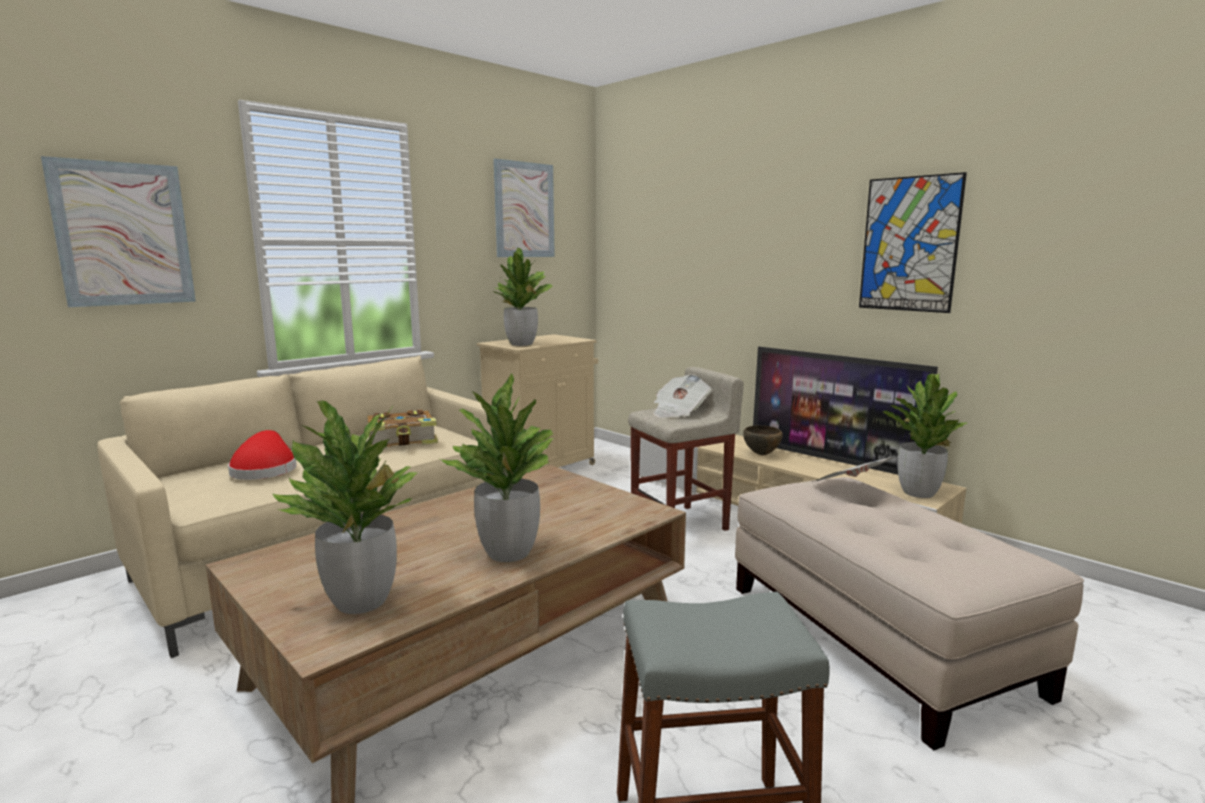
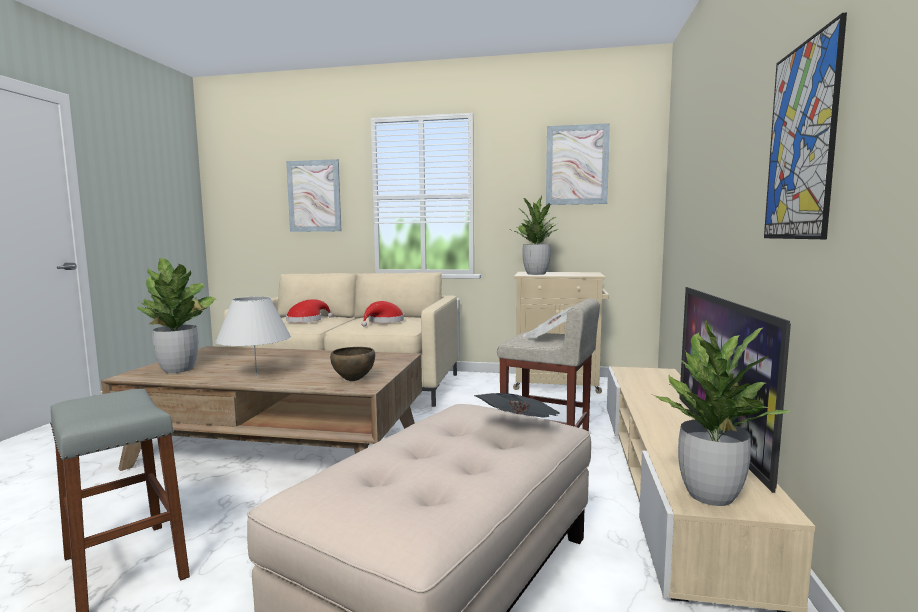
camera: 55 degrees right, 5 degrees down
(403, 441) = (384, 322): book -> red hat
(508, 553) = (256, 375): potted plant -> white table lamp
(762, 454) = (658, 409): brown bowl -> brown bowl (353, 380)

